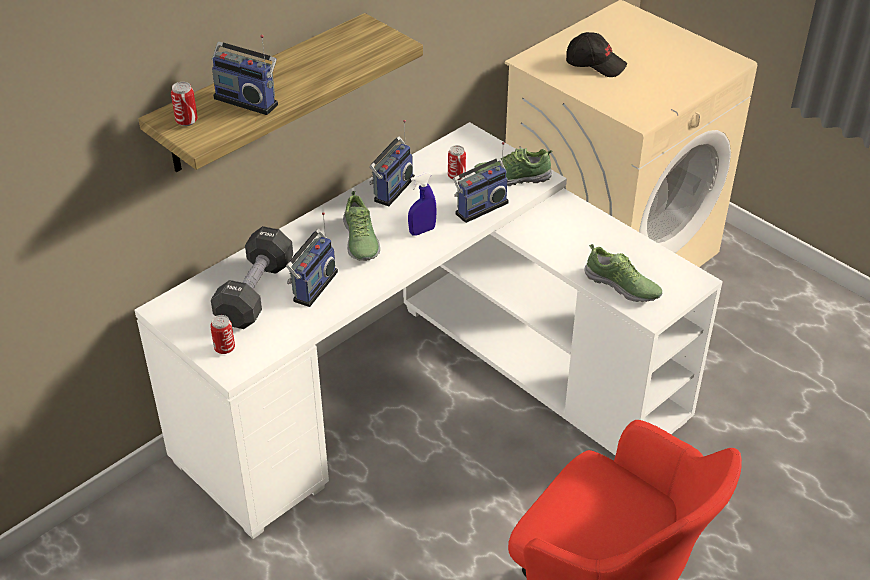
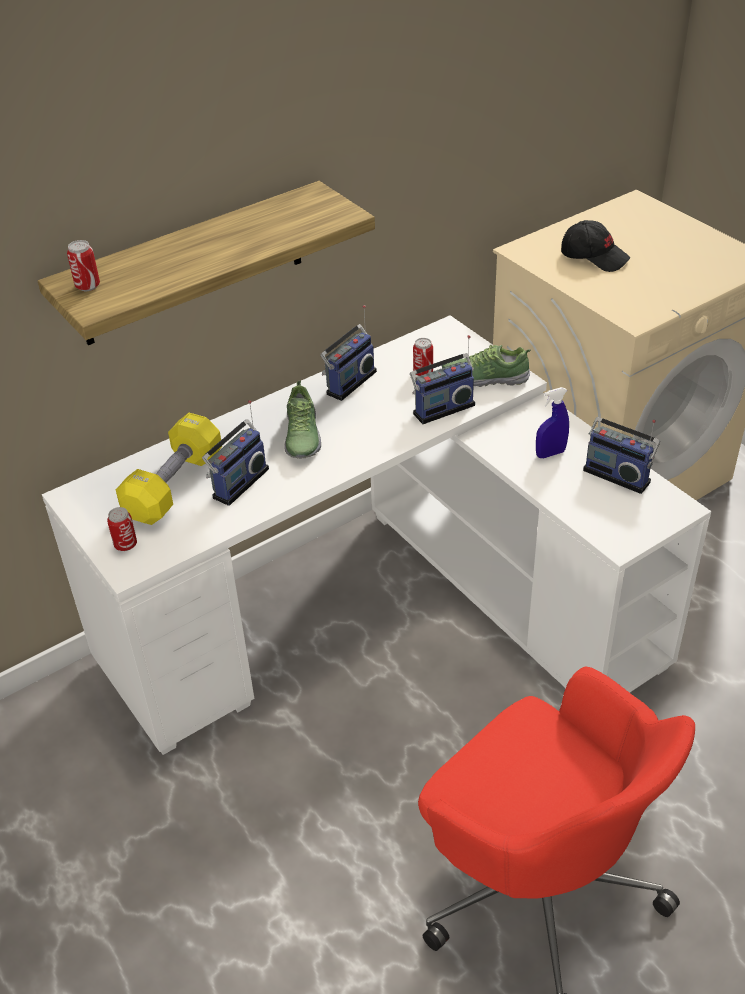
camera: 10 degrees right, 0 degrees up
(248, 100) = (162, 267): radio -> radio (618, 474)
(255, 293) = (174, 485): black dumbbell -> yellow dumbbell
(422, 231) = (372, 430): blue spray bottle -> blue spray bottle (550, 453)
(622, 286) = (591, 509): shoe -> none

